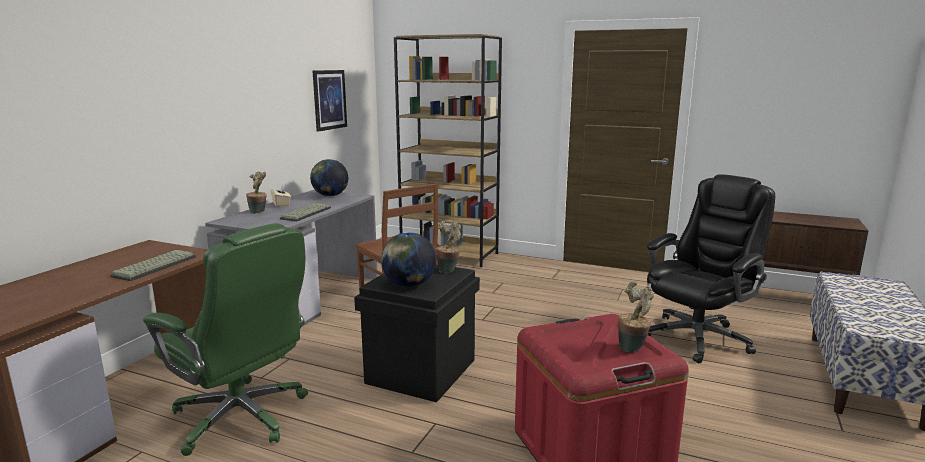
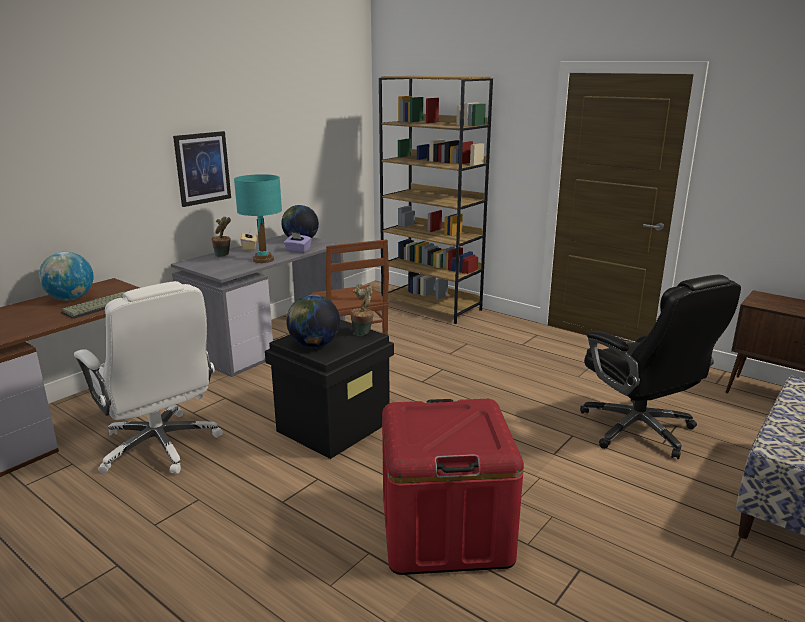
camera: 15 degrees right, 5 degrees up
(111, 262) = (70, 299): none -> globe
(241, 417) = (160, 446): green office chair -> white office chair
(306, 213) = (263, 260): keyboard -> turquoise table lamp
(329, 100) = (313, 142): picture -> picture (202, 168)
(335, 203) = (298, 250): none -> purple tissue box
(633, 348) = (478, 438): potted plant -> none
(698, 337) = (639, 430): black office chair -> black office chair turned 90 degrees clockwise

